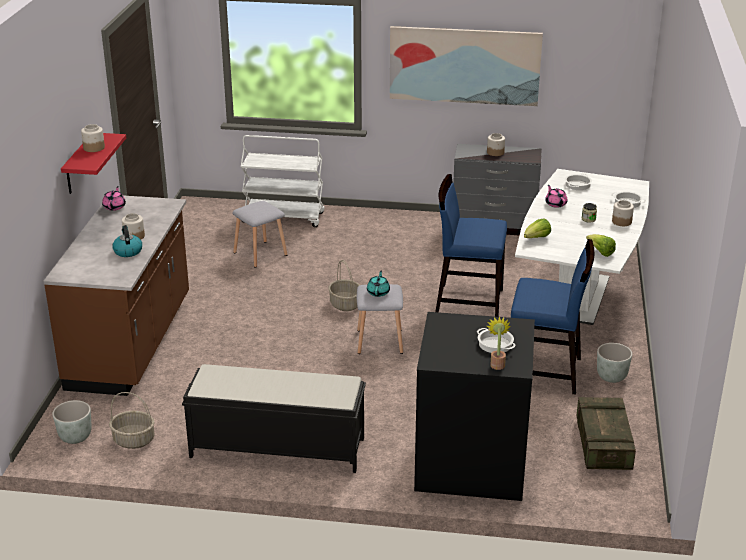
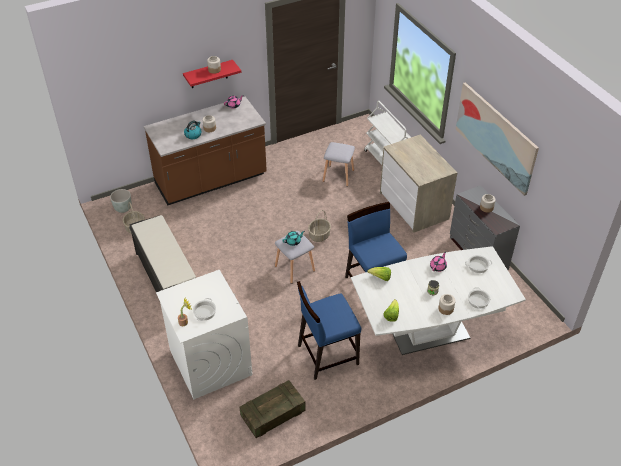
camera: 55 degrees right, 15 degrees up
(377, 230) = (414, 206): none -> dresser
(470, 464) = (210, 362): black washing machine -> white washing machine
(545, 372) = (327, 354): blue chair -> blue chair turned 90 degrees clockwise
(612, 377) = (349, 389): grey planter -> none

